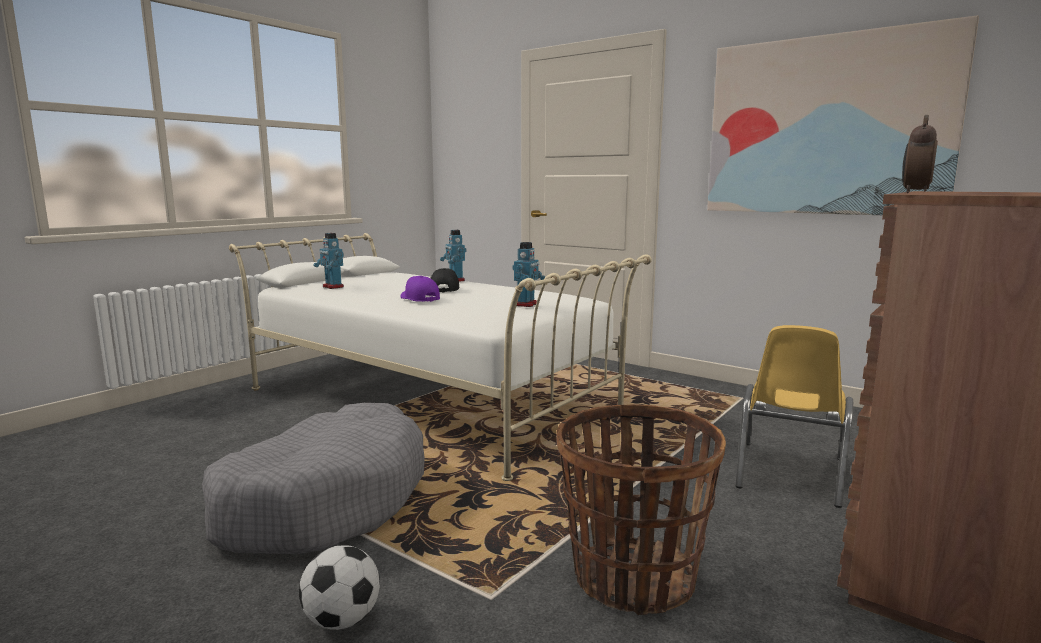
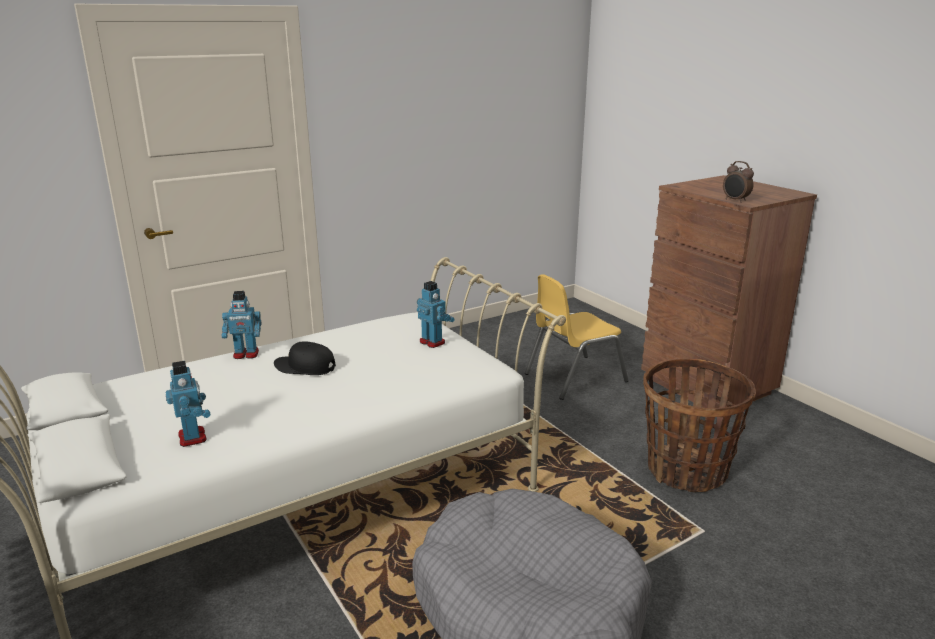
camera: 70 degrees left, 10 degrees up
(332, 287) = (193, 437): toy robot -> toy robot turned 90 degrees counterclockwise
(342, 620) = (722, 605): football -> none
(419, 298) = (351, 387): purple cap -> none
(789, 473) = (574, 377): yellow chair -> yellow chair turned 105 degrees clockwise
(826, 126) = (449, 111): picture -> none

